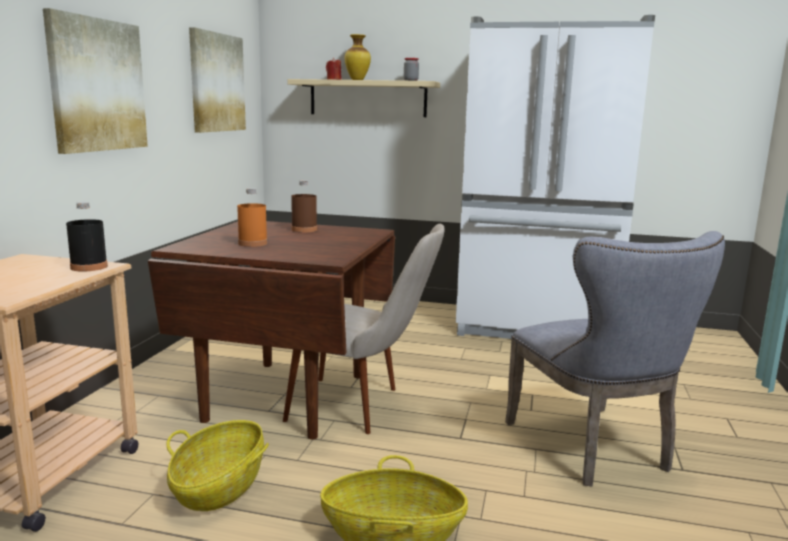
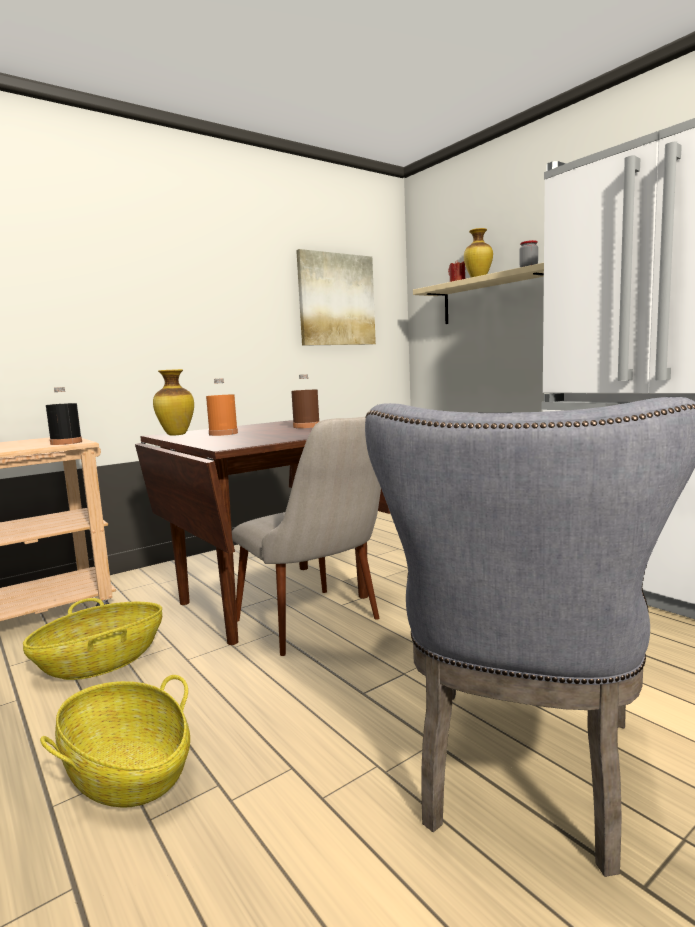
camera: 40 degrees right, 5 degrees down
(97, 85) = (174, 303): picture -> none
(198, 247) = (176, 435): none -> vase

